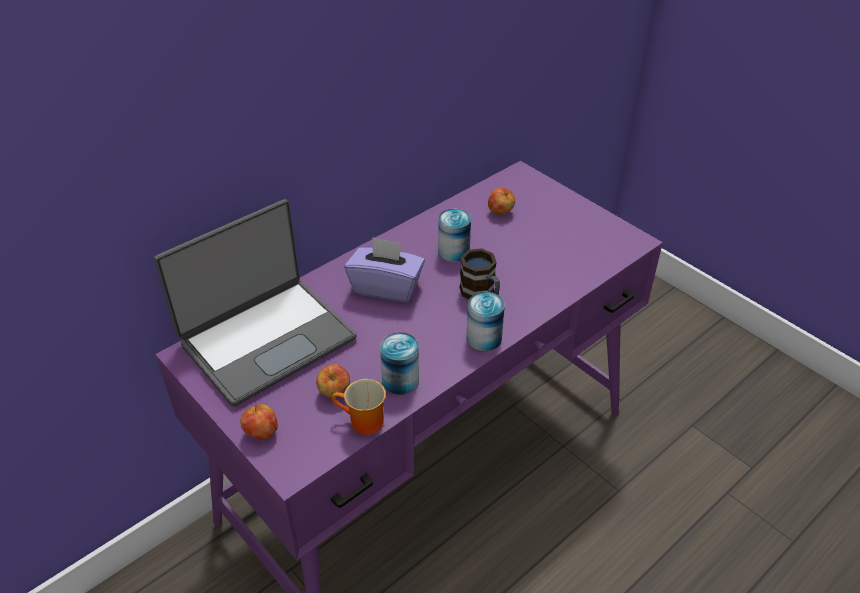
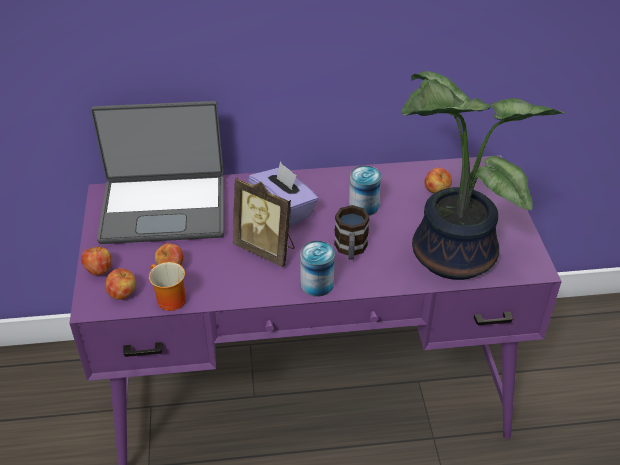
camera: 35 degrees right, 0 degrees up
(311, 442) = (123, 294): none -> apple
(400, 380) = (223, 283): can -> none
(407, 330) = (266, 249): none -> picture frame
(562, 261) = (447, 254): none -> potted plant

